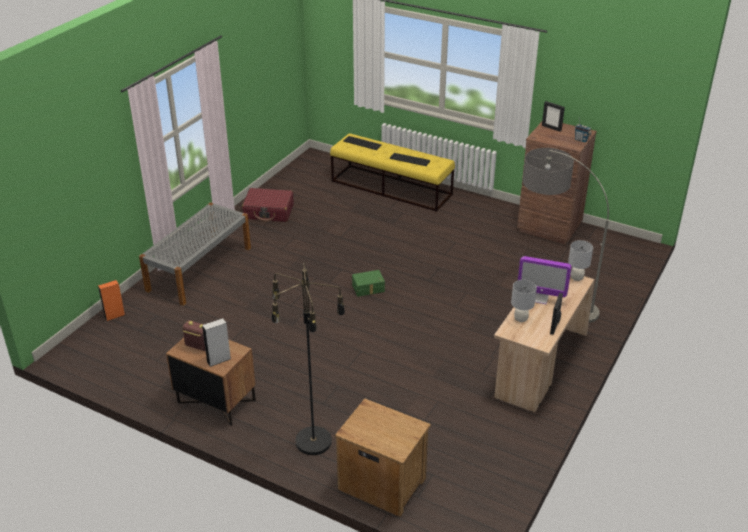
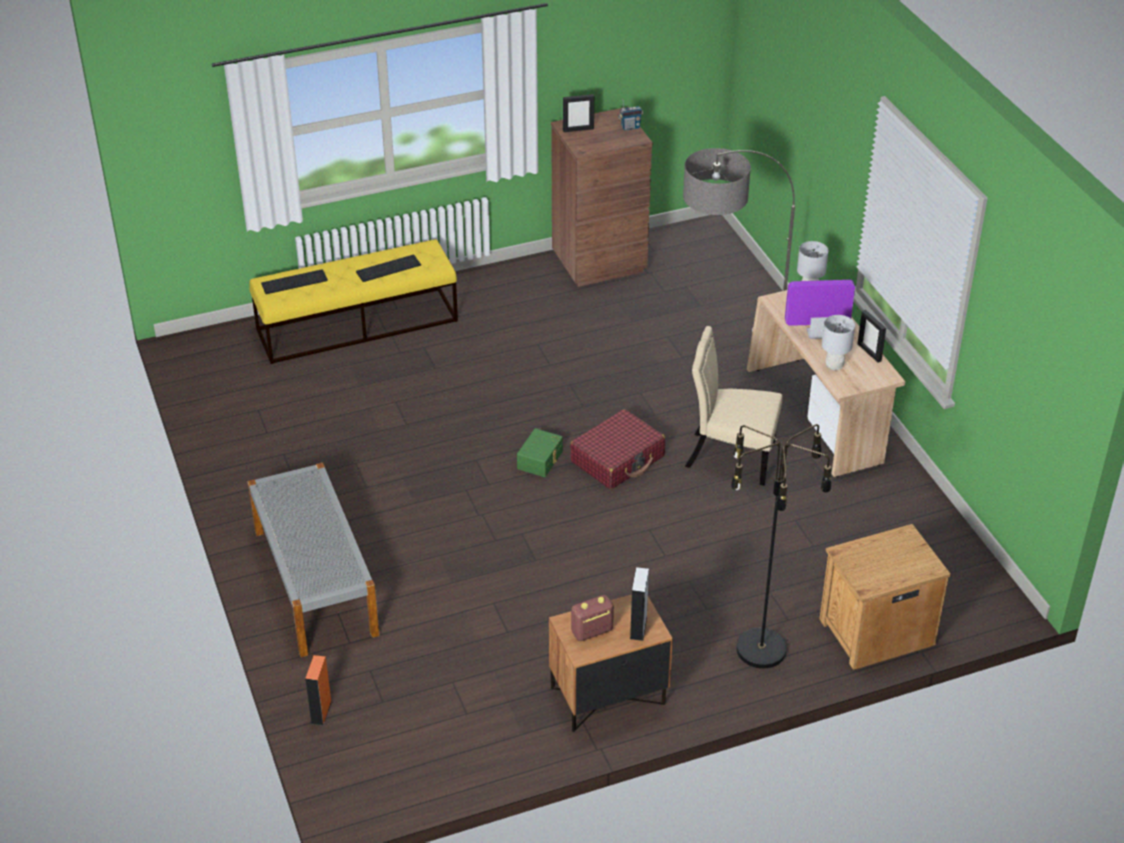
camera: 50 degrees left, 5 degrees up
(269, 212) = (265, 454): red suitcase -> red suitcase (618, 459)
(459, 351) = (732, 457): none -> beige chair
(541, 299) = (816, 334): monitor -> monitor turned 150 degrees counterclockwise

